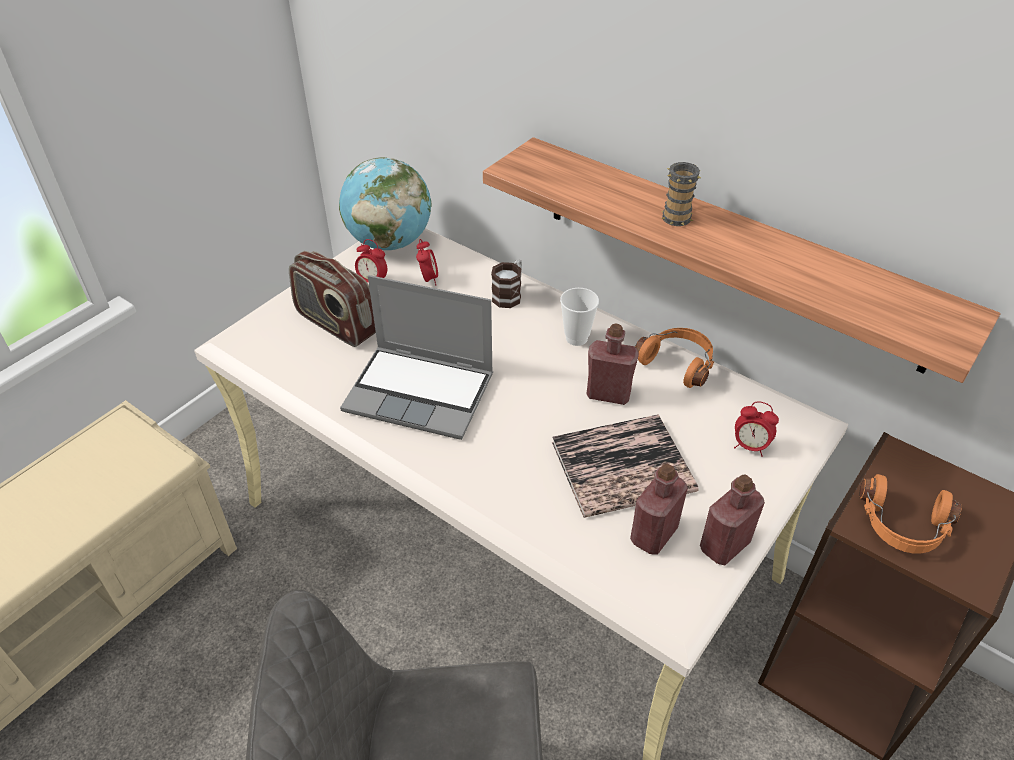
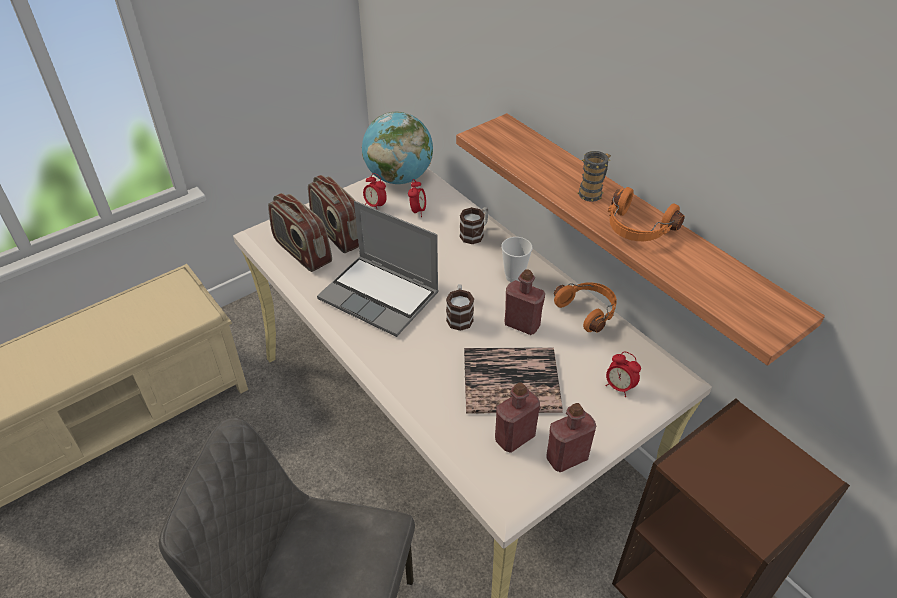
camera: 15 degrees right, 0 degrees up
(297, 355) = (302, 252): none -> radio
(529, 398) = (459, 316): none -> mug
(902, 527) = (717, 475): orange headphones -> orange headphones (637, 229)

